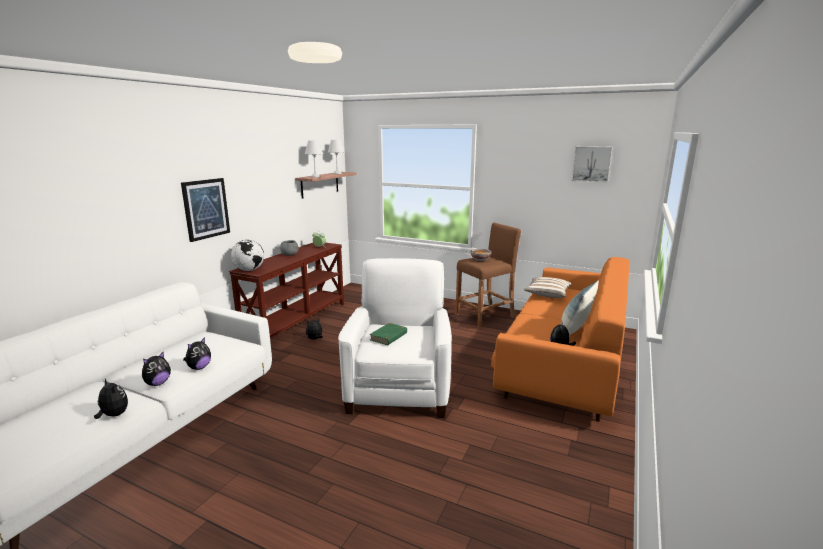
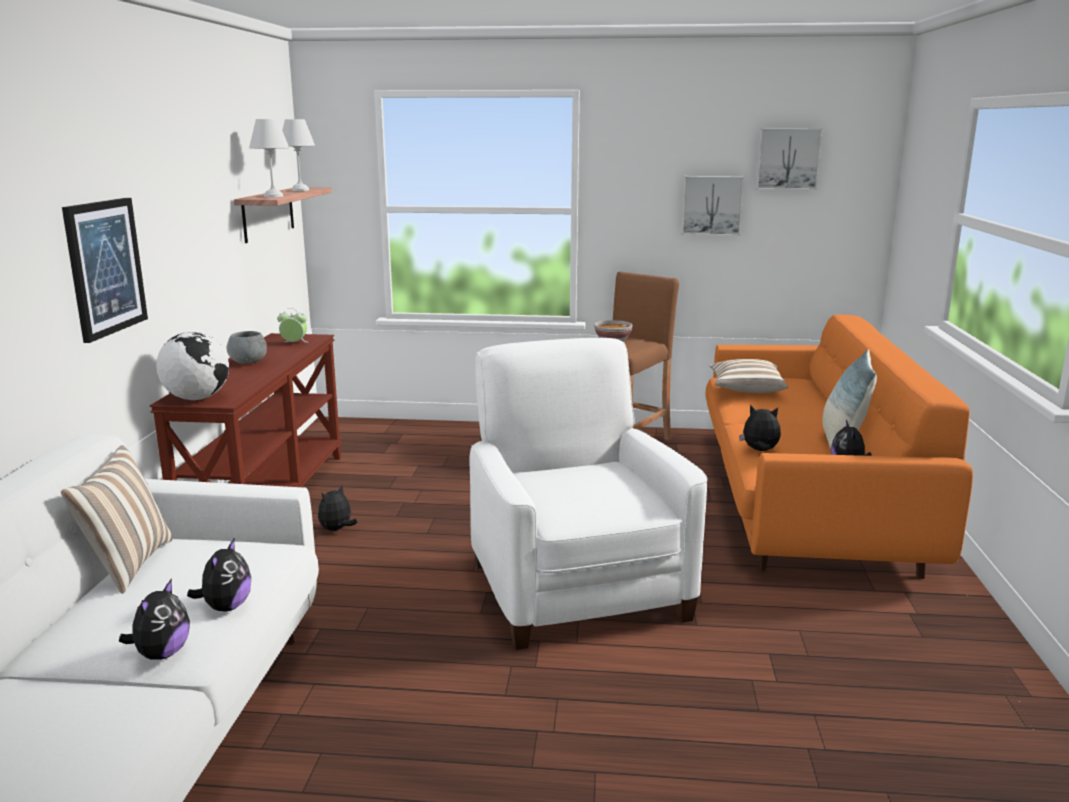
camera: 20 degrees left, 0 degrees up
(114, 415) = (126, 735): plush toy -> plush toy (760, 451)
(182, 342) = (128, 565): none -> pillow
(389, 336) = (570, 488): green book -> none
(546, 189) = (711, 205): none -> picture

